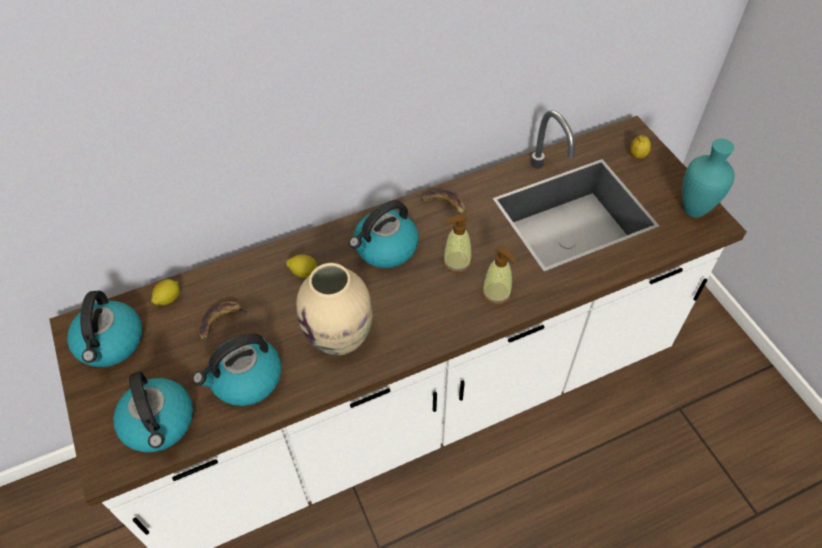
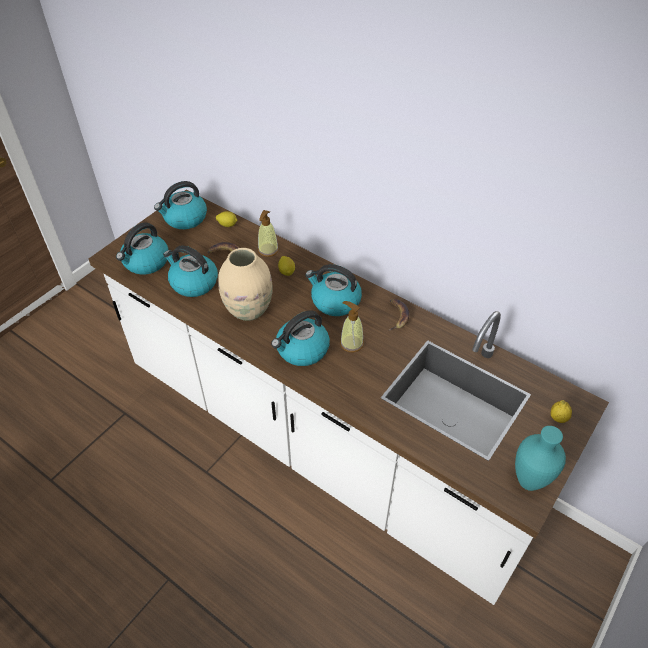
camera: 60 degrees right, 5 degrees down
(437, 311) = (302, 350): none -> kettle
(496, 293) = (339, 377): soap dispenser -> soap dispenser (268, 250)

